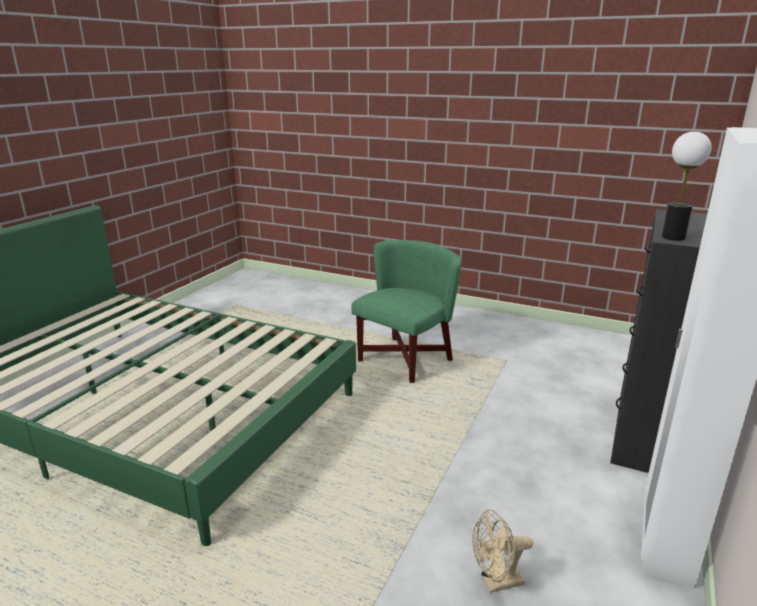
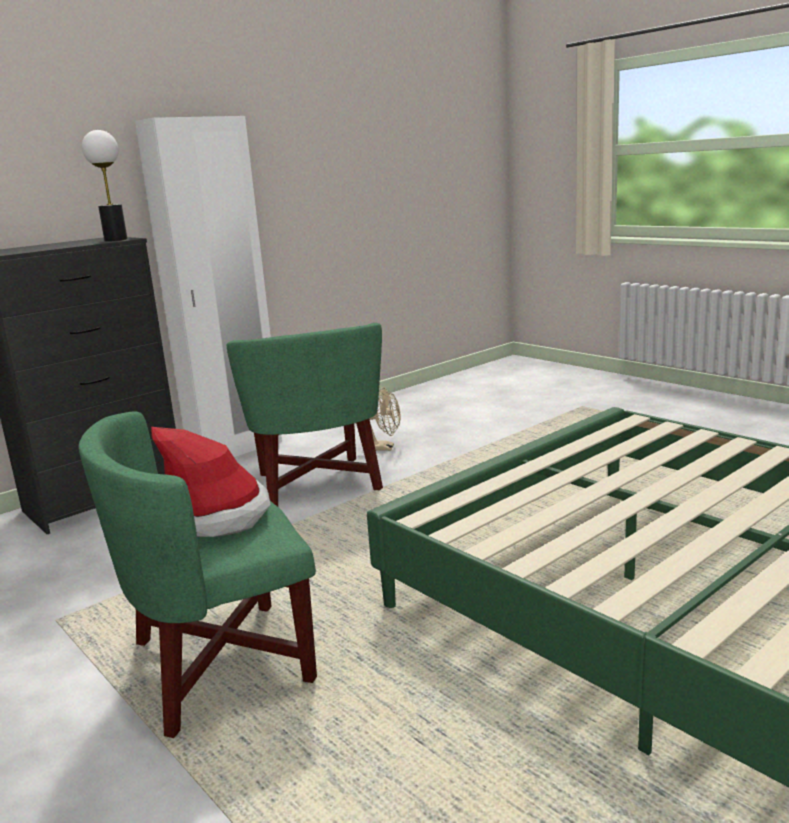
camera: 155 degrees left, 5 degrees down
(400, 296) = (216, 516): none -> hat
(499, 492) = (317, 483): none -> green armchair

